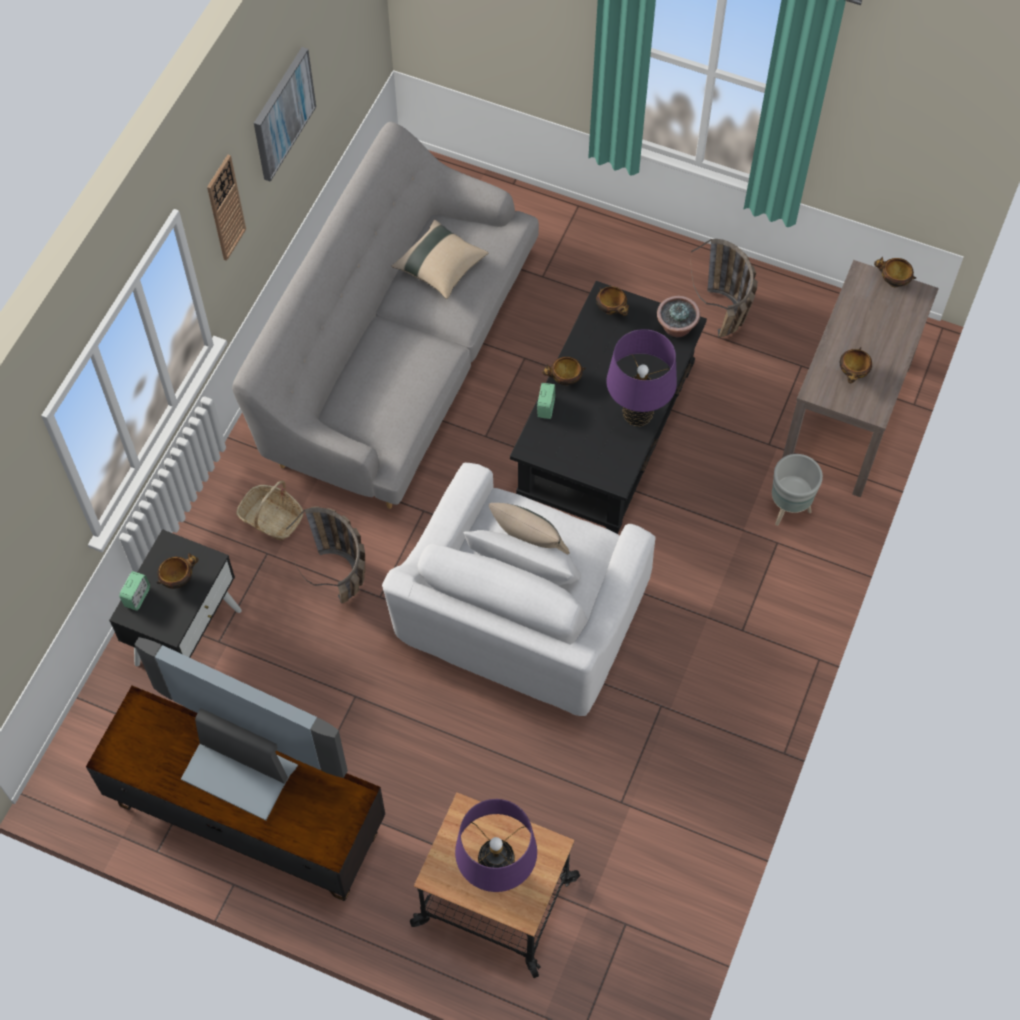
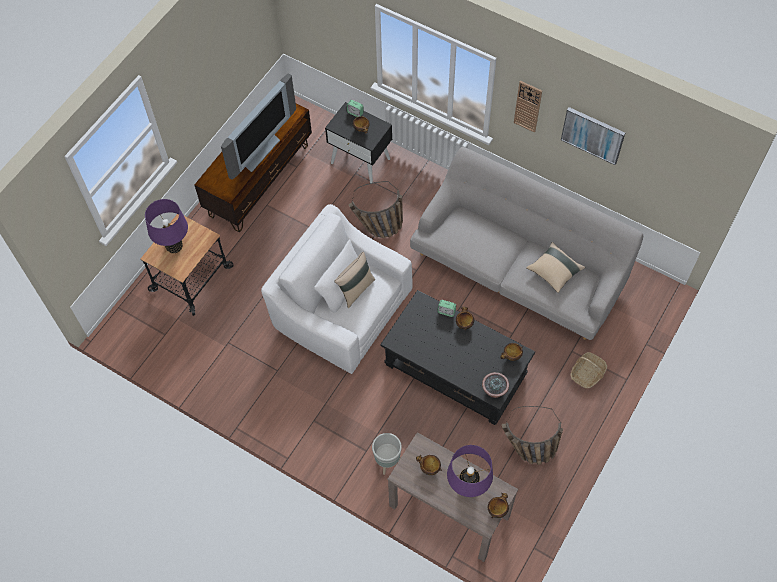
camera: 100 degrees right, 0 degrees up
(272, 518) = (422, 200): basket -> basket (587, 373)
(637, 414) = (435, 359): purple table lamp -> purple table lamp (468, 487)

